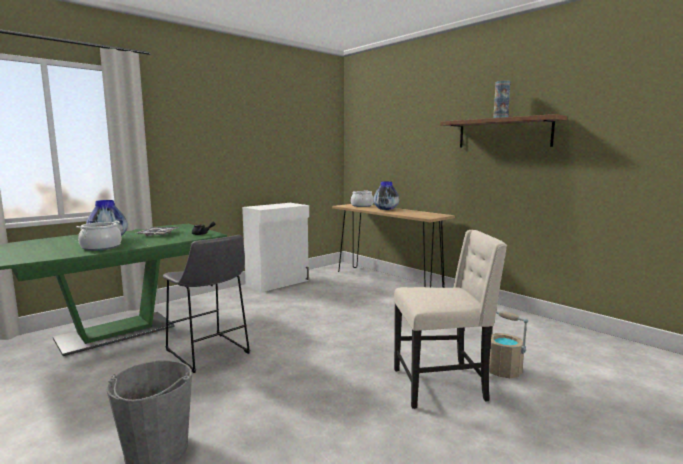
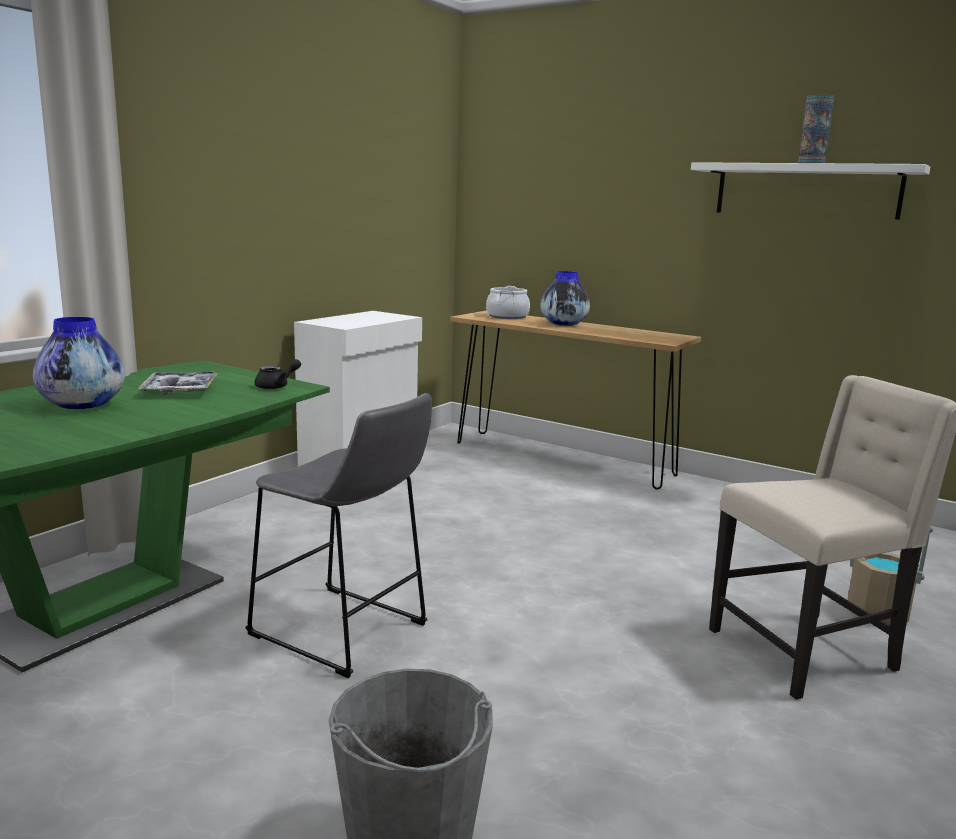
camera: 15 degrees left, 5 degrees up
(101, 247) = (98, 427): cooking pot -> none
(503, 133) = (806, 190): brown shelf -> white shelf

